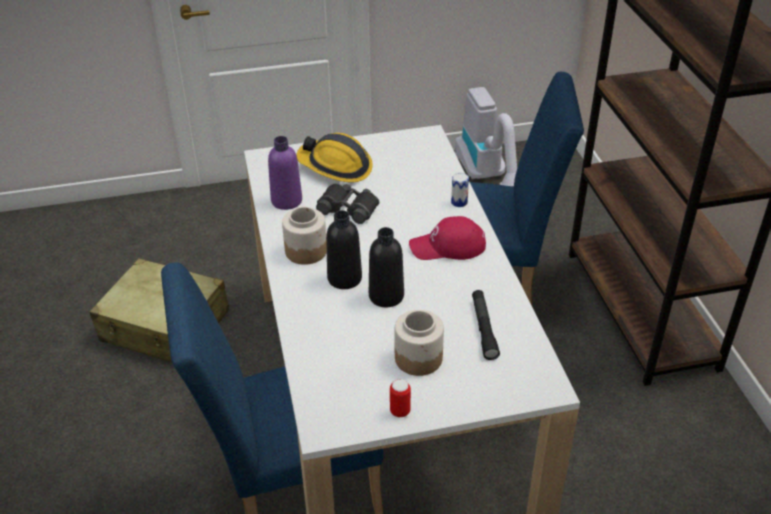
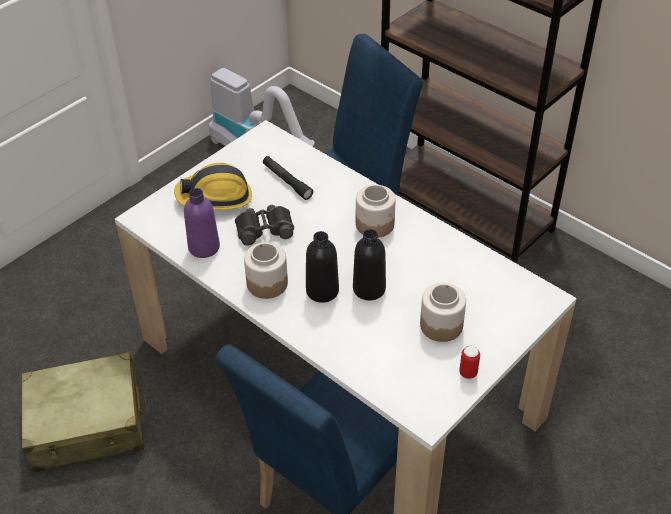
camera: 35 degrees left, 5 degrees up
(448, 246) = (375, 224): red cap -> jar
(459, 202) = (347, 182): can -> none
(484, 328) = (464, 277): black flashlight -> black flashlight (287, 181)

